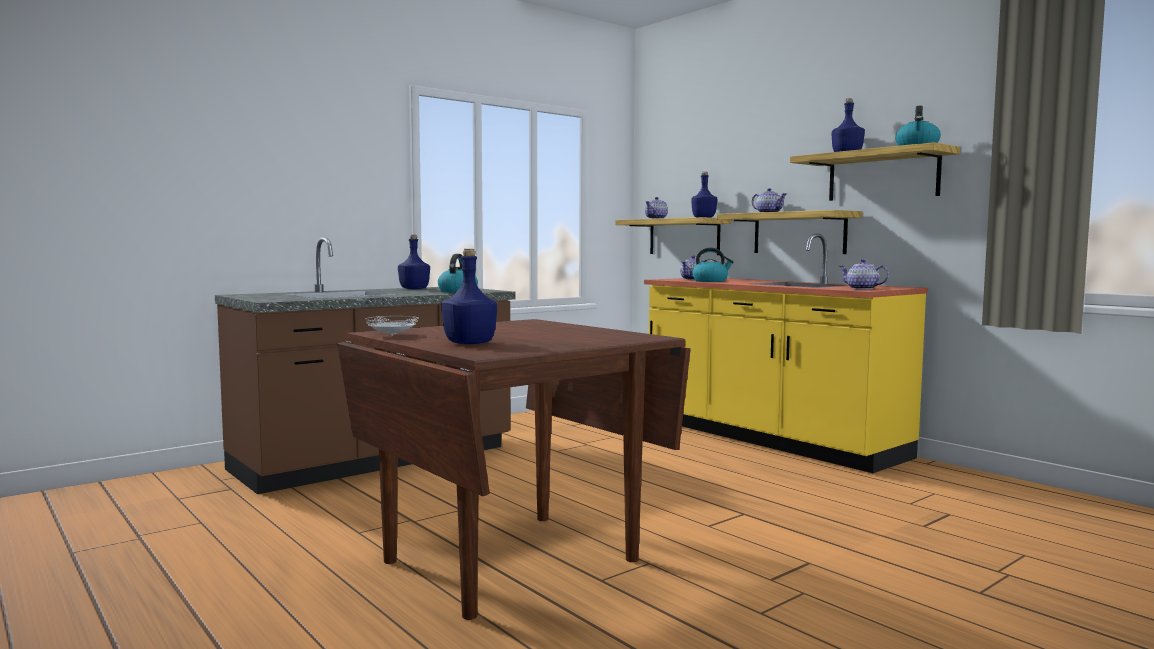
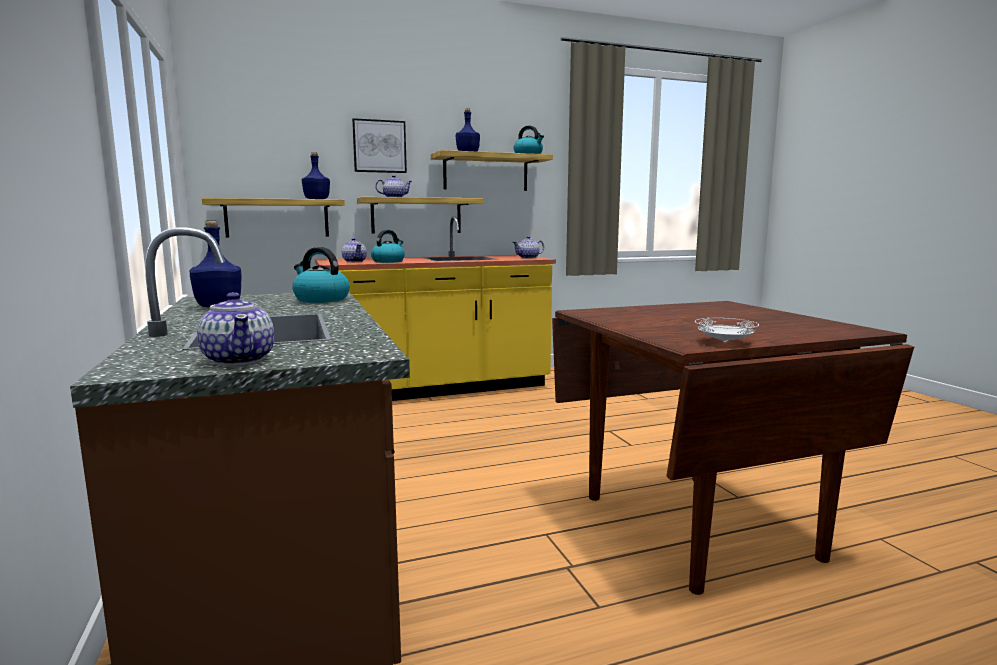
camera: 70 degrees left, 5 degrees up
(470, 343) = (787, 329): blue bottle -> none
(656, 219) = (257, 198): teapot -> teapot (239, 359)
(768, 158) = (379, 146): none -> picture

